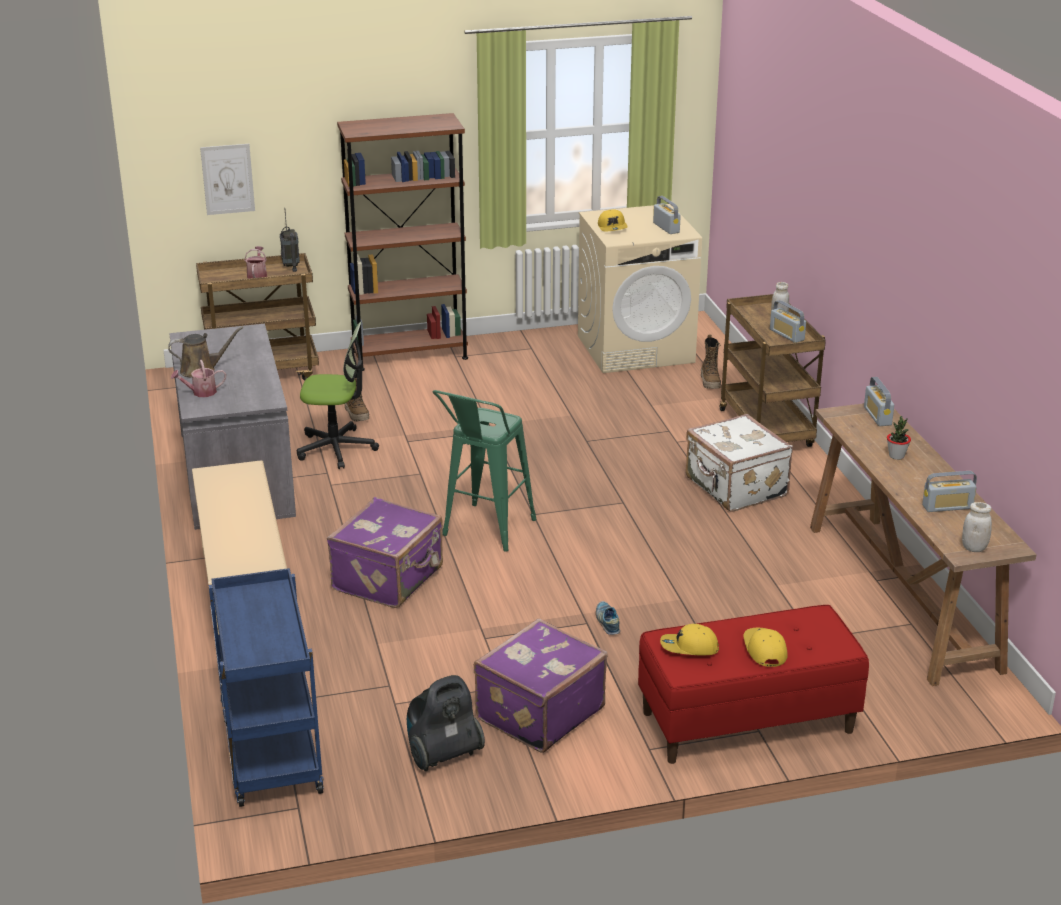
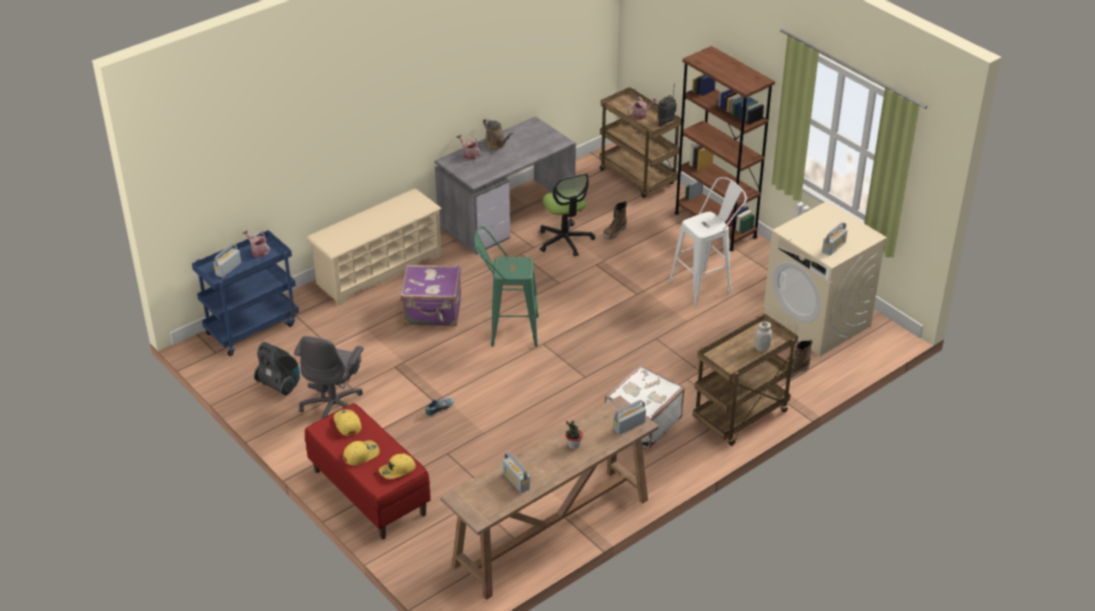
camera: 65 degrees right, 10 degrees up
(227, 179) = (656, 46): picture -> none
(247, 606) = (258, 251): none -> watering can
(515, 388) = (706, 285): none -> white stool
(538, 713) = (334, 408): purple suitcase -> grey office chair
(612, 227) = (810, 223): yellow cap -> yellow cap (397, 470)
(787, 335) = (737, 357): radio -> radio (228, 269)
(974, 548) = (468, 501): white jar -> none

